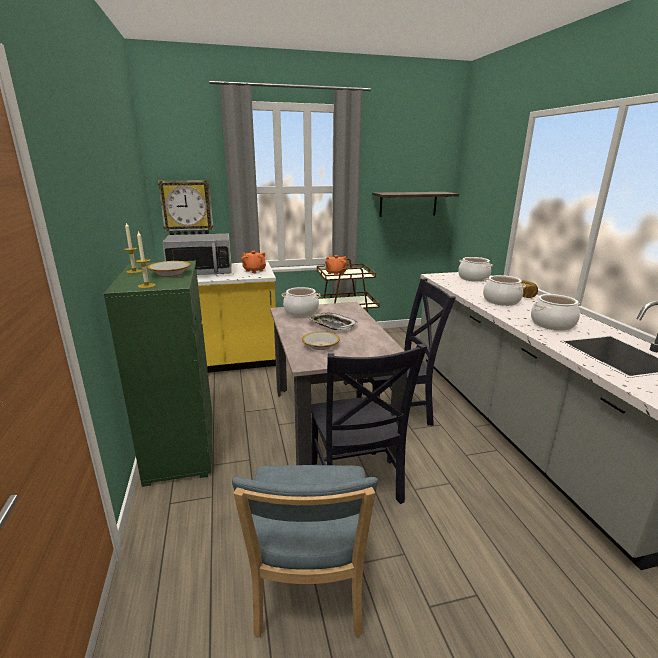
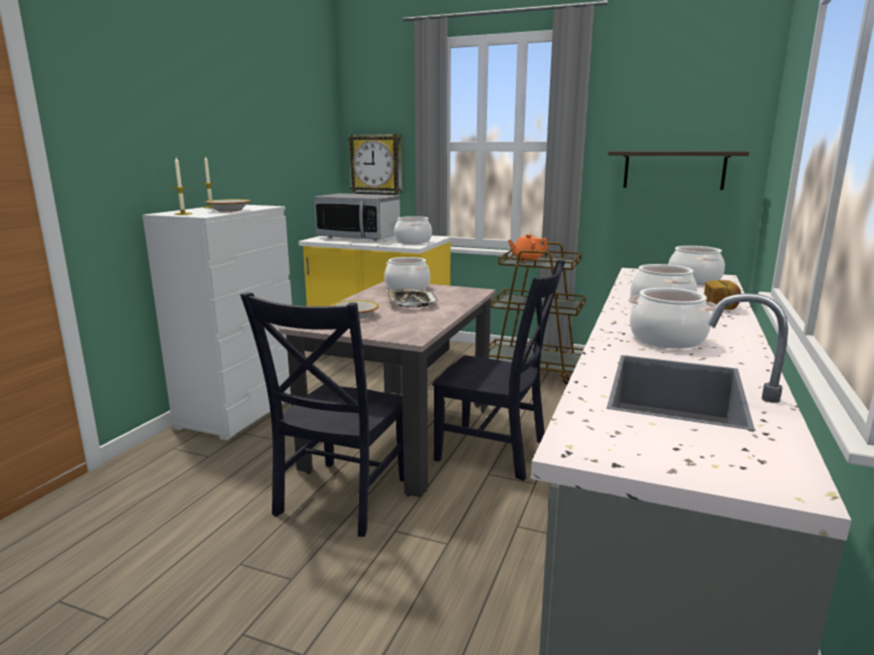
camera: 35 degrees right, 5 degrees down
(181, 447) = (240, 411): green dresser -> white dresser
(254, 270) = (413, 241): orange teapot -> cooking pot
(309, 590) = (169, 560): blue chair -> none

